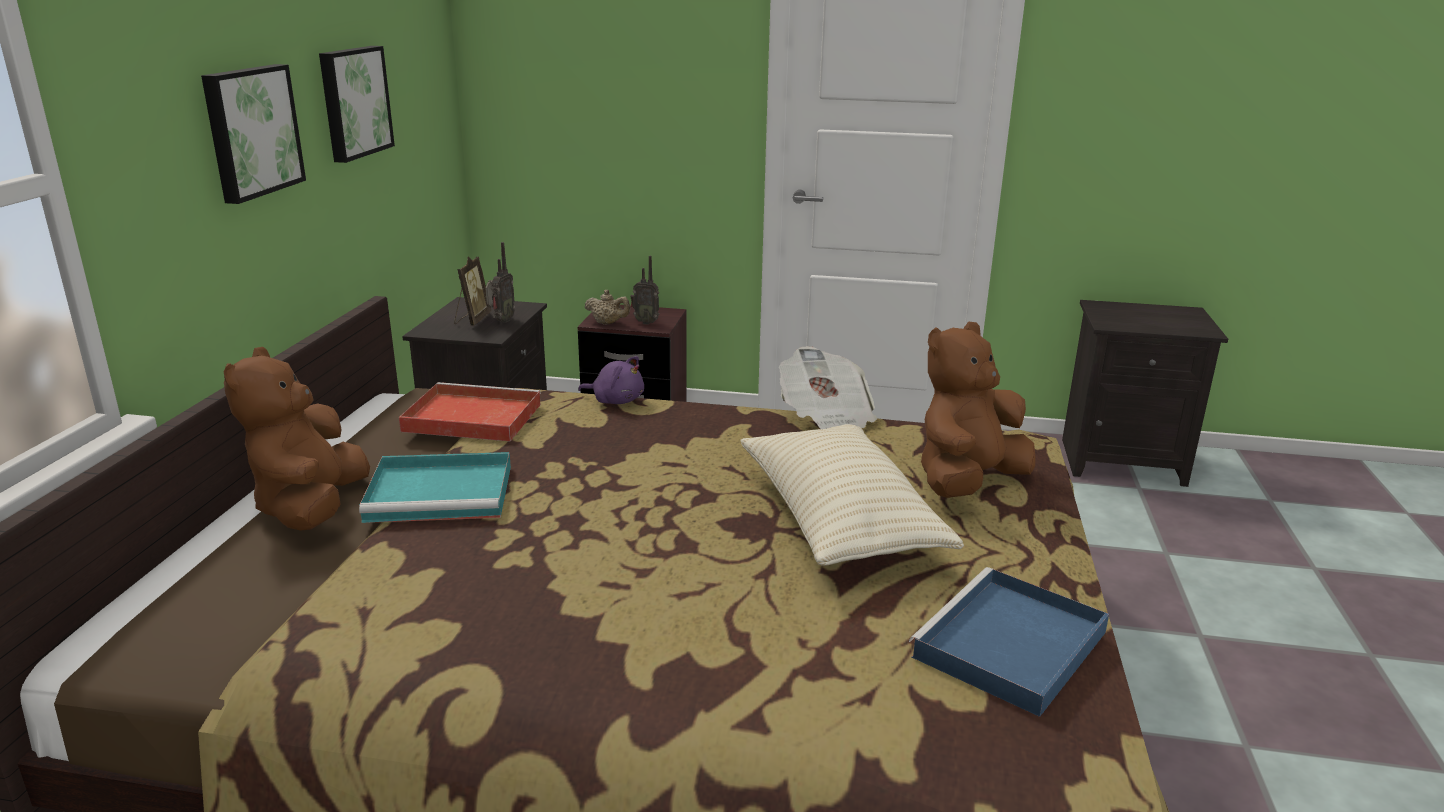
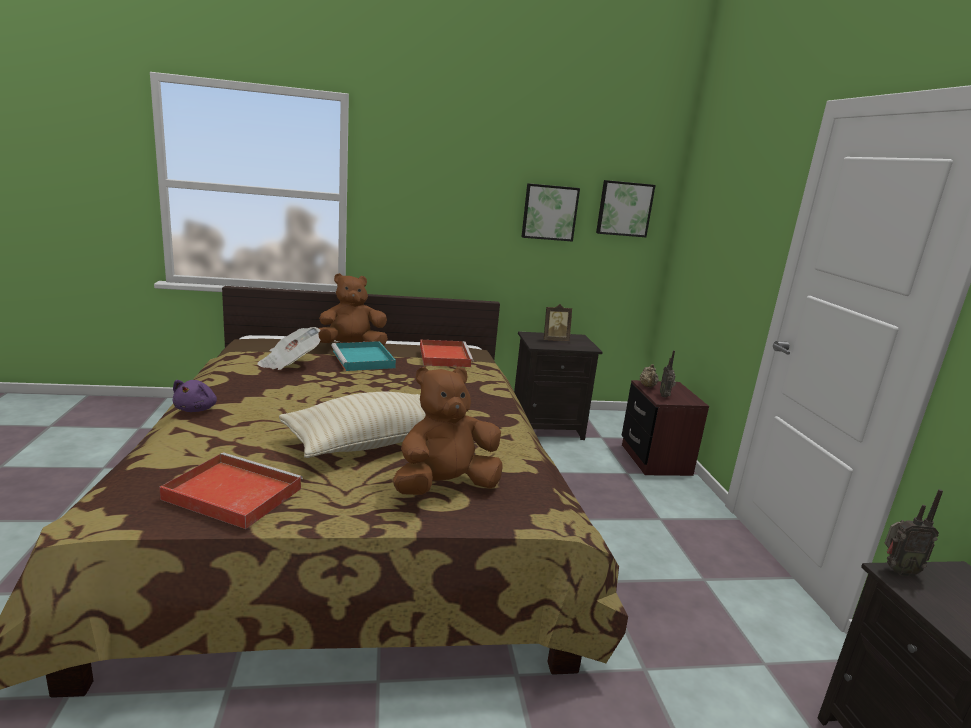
camera: 70 degrees right, 5 degrees down
(250, 131) = (461, 207): picture -> picture (624, 208)
(501, 321) = (560, 345): radio -> radio (897, 570)
(616, 400) = (494, 383): purple plush toy -> purple plush toy (197, 409)
(826, 418) = (516, 437): newspaper -> newspaper (289, 363)
(967, 482) = (445, 487): brown plush toy -> brown plush toy turned 60 degrees counterclockwise
(1009, 647) = (230, 493): blue tray -> red tray

